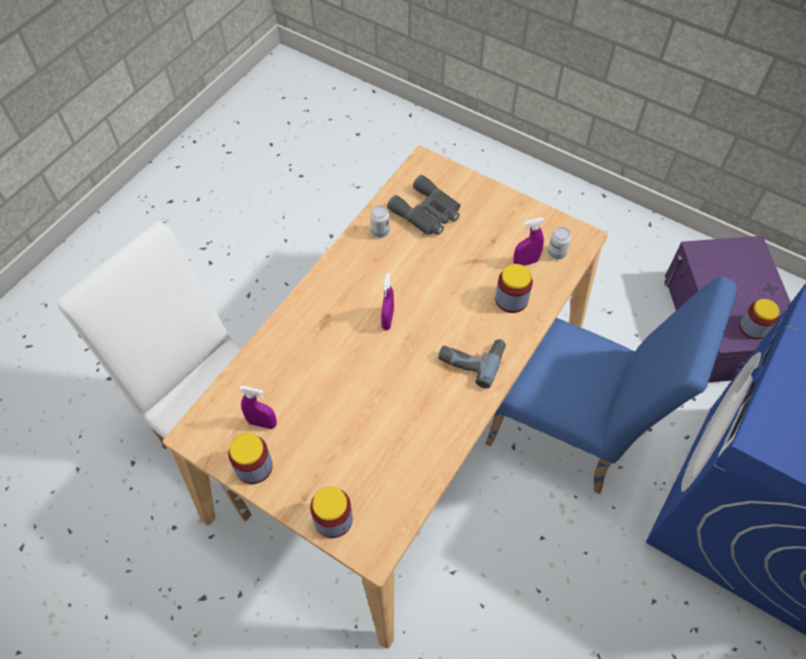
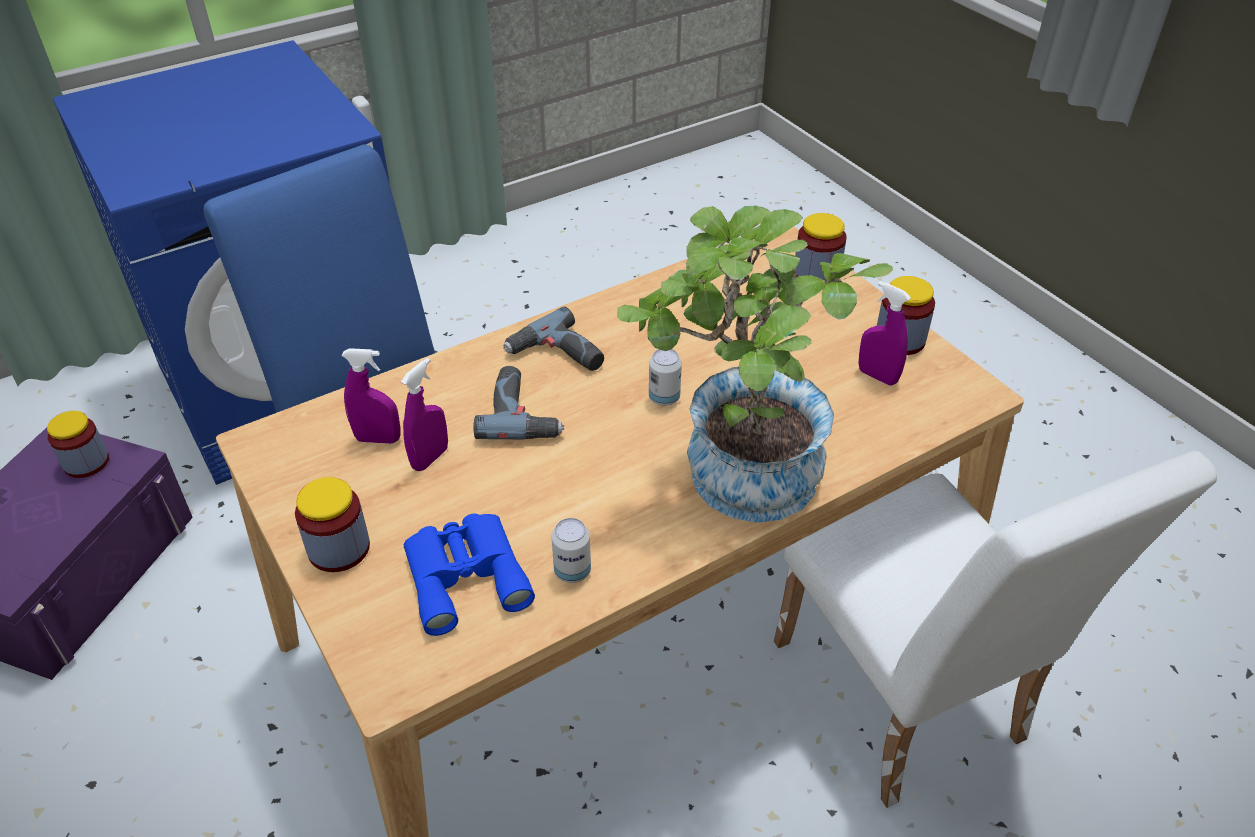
camera: 155 degrees left, 15 degrees down
(323, 309) = (736, 482): none -> potted plant
(387, 320) = (642, 435): purple spray bottle -> purple spray bottle (430, 458)
(427, 213) = (465, 574): grey binoculars -> blue binoculars
(462, 308) = (523, 413): none -> power drill
(511, 299) = (445, 400): jar -> jar (339, 548)
(556, 253) = (321, 435): can -> can (664, 398)

